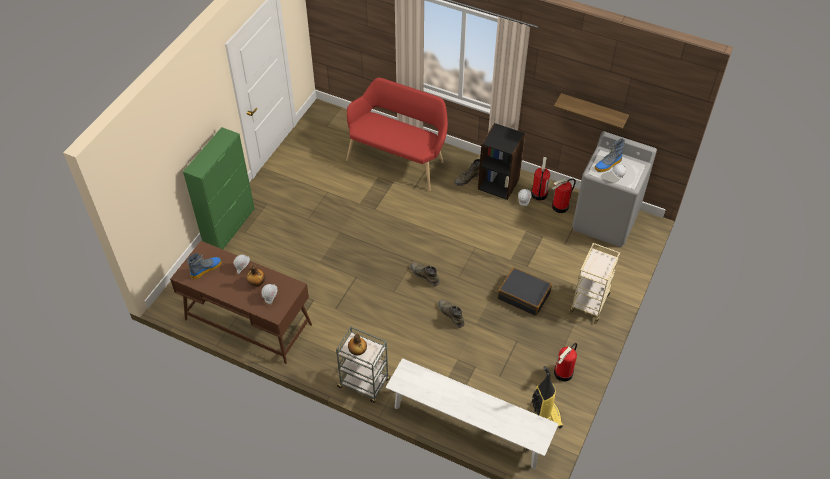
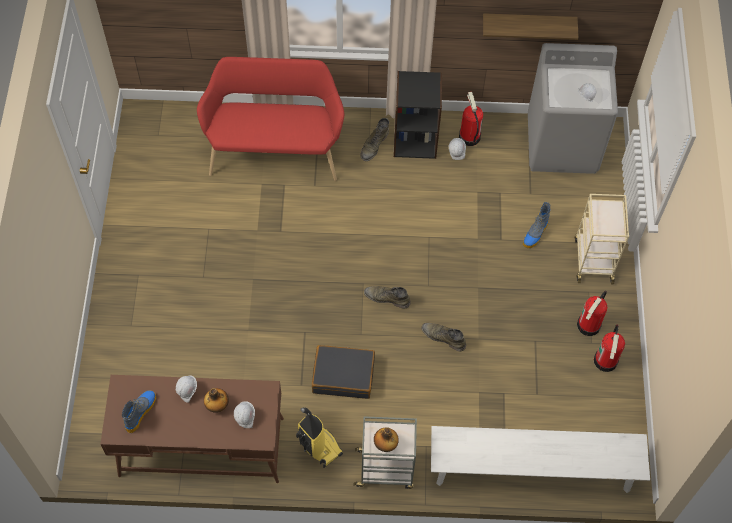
camera: 25 degrees left, 10 degrees up
(229, 226) = (106, 325): green cabinet -> none
(524, 295) = (515, 279): black suitcase -> black suitcase (343, 375)
(545, 414) = (610, 421): vacuum cleaner -> vacuum cleaner (318, 445)
(560, 207) = (502, 145): fire extinguisher -> fire extinguisher (589, 325)
(608, 164) = (567, 86): boot -> boot (535, 234)

